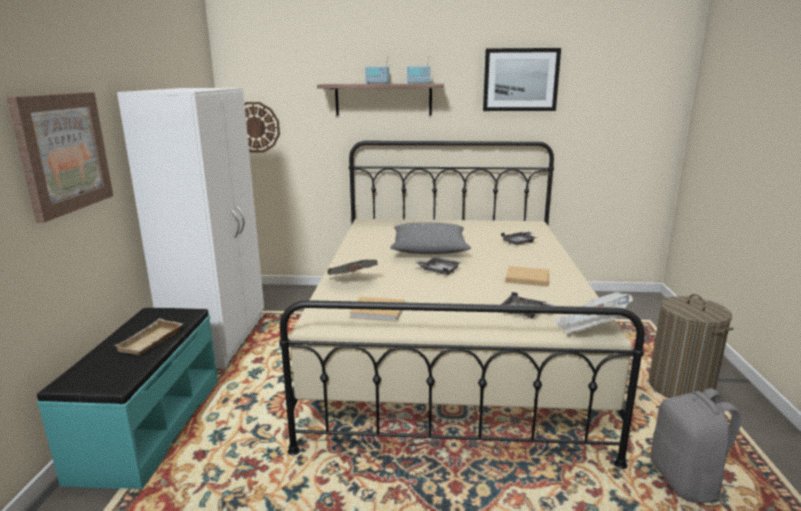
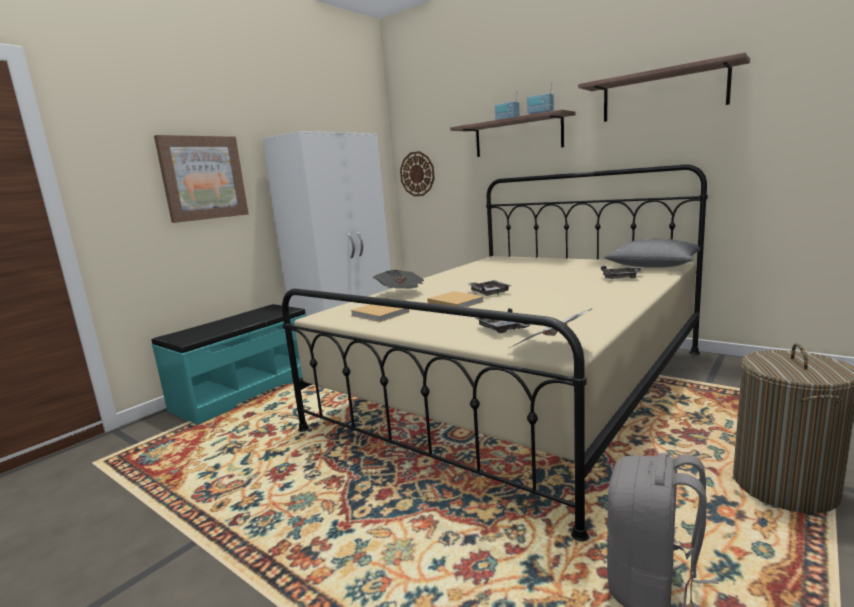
camera: 35 degrees right, 5 degrees down
(151, 342) = (242, 322): beige tray -> none
(429, 249) = (512, 278): grey pillow -> grey pillow (654, 265)
(520, 80) = (663, 94): picture -> shelf
(526, 278) = (567, 304): beige book -> beige book (454, 302)

